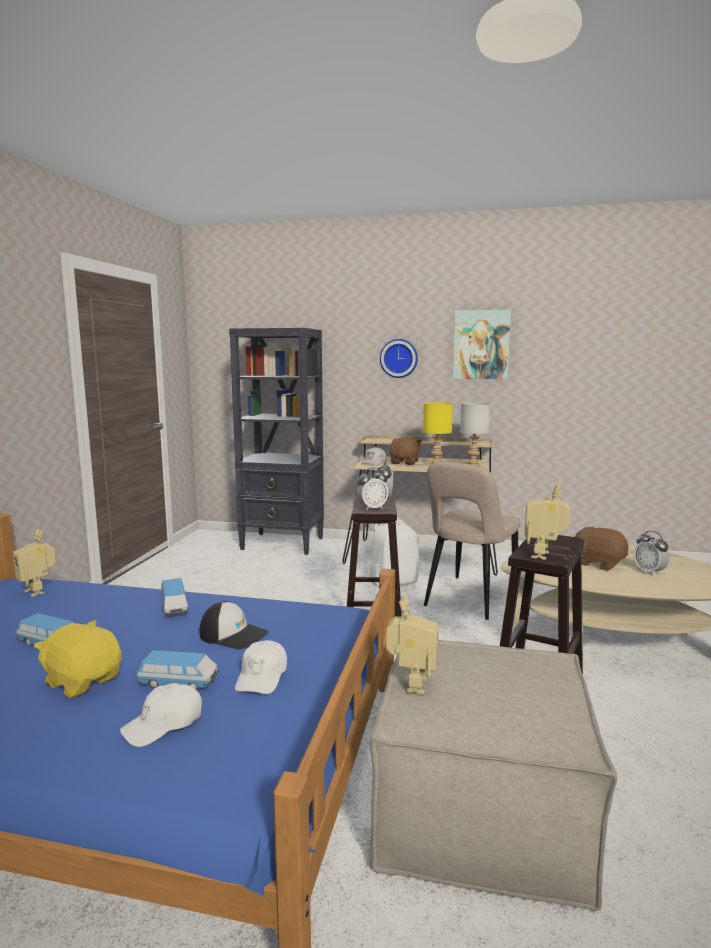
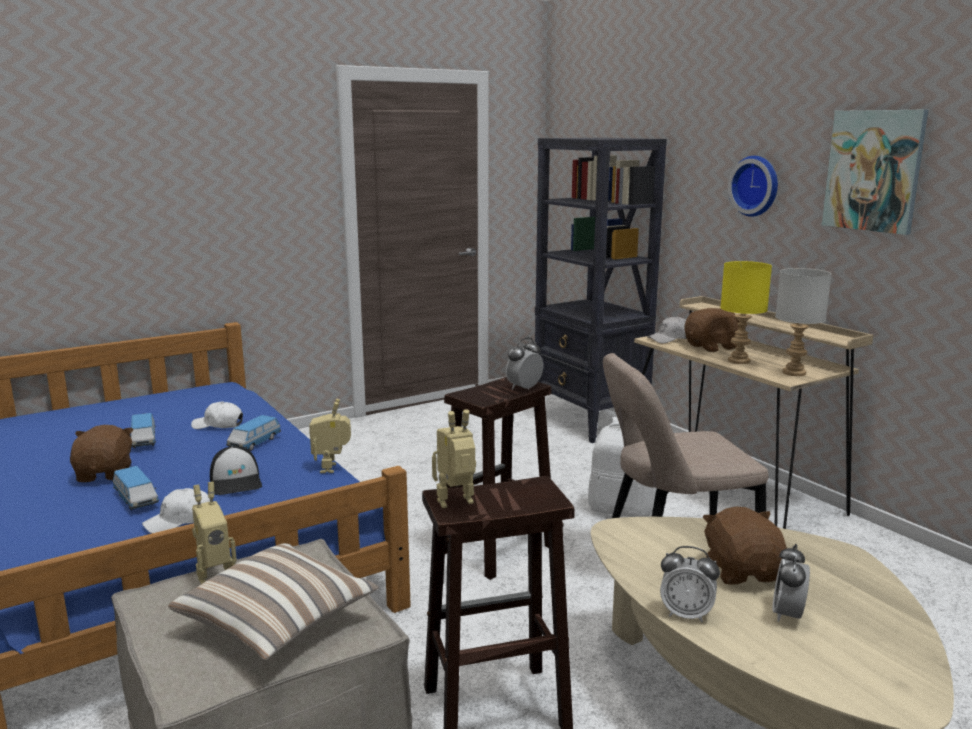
camera: 45 degrees right, 5 degrees up
(38, 591) = (218, 398): toy robot -> toy robot (332, 468)
(83, 681) = (105, 474): yellow plush toy -> brown plush toy
(163, 724) = (75, 522): white cap -> white cap (218, 425)
(372, 508) = (476, 395): alarm clock -> alarm clock (686, 614)
(516, 684) = (278, 623): none -> pillow

